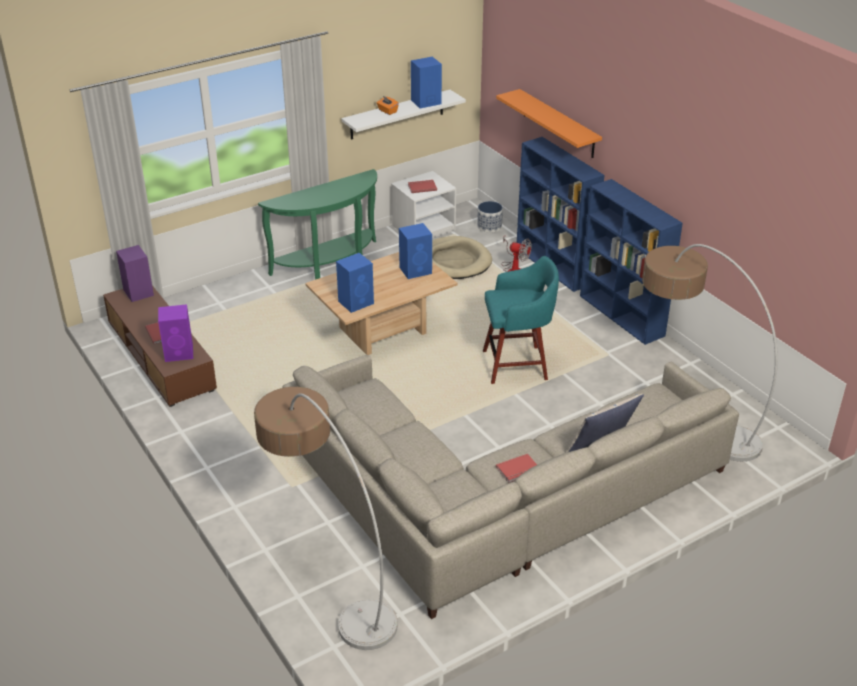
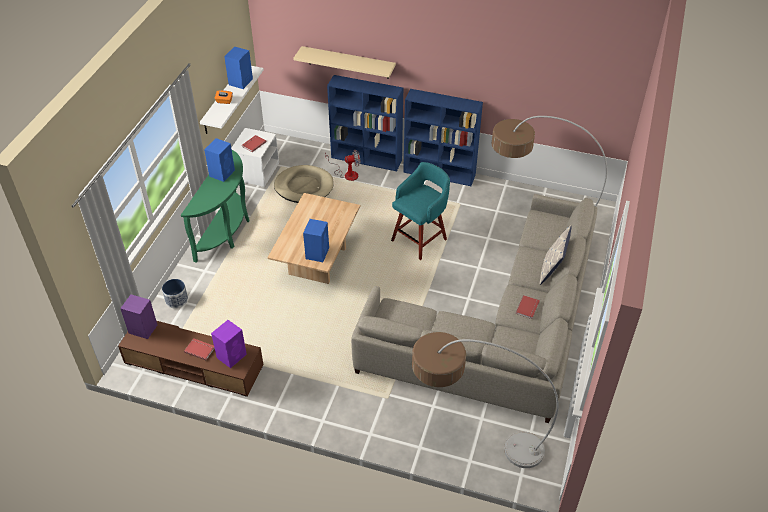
camera: 40 degrees left, 10 degrees up
(416, 270) = (326, 209): blue speaker -> blue speaker (222, 173)
(489, 227) = (297, 149): planter -> planter (176, 300)
(558, 124) = (348, 62): orange shelf -> beige shelf

